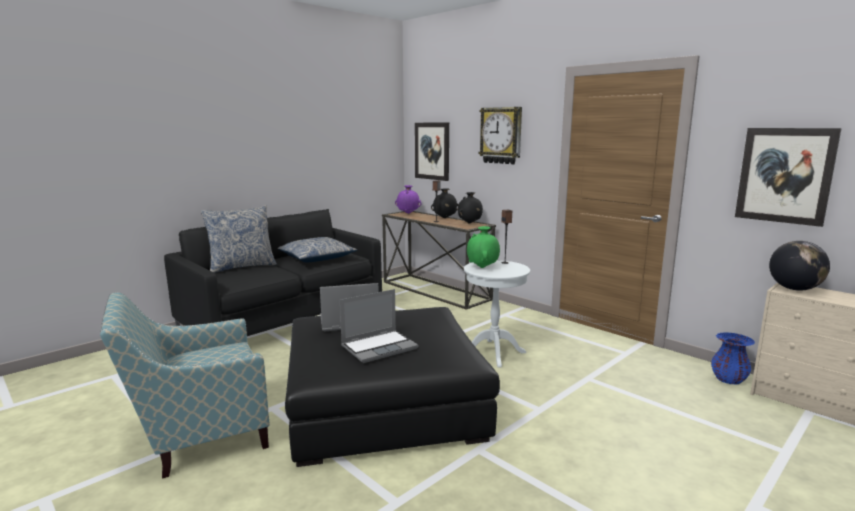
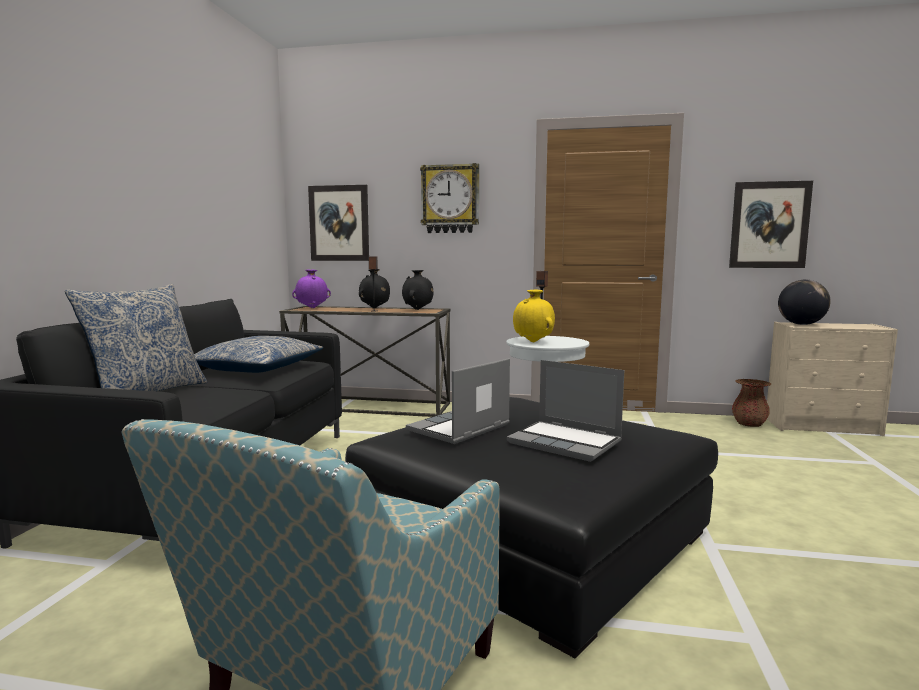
camera: 35 degrees left, 5 degrees down
(379, 347) = (566, 442): laptop -> laptop turned 105 degrees clockwise
(482, 267) = (533, 342): green vase -> yellow vase
(728, 379) = (749, 424): blue vase -> brown vase

